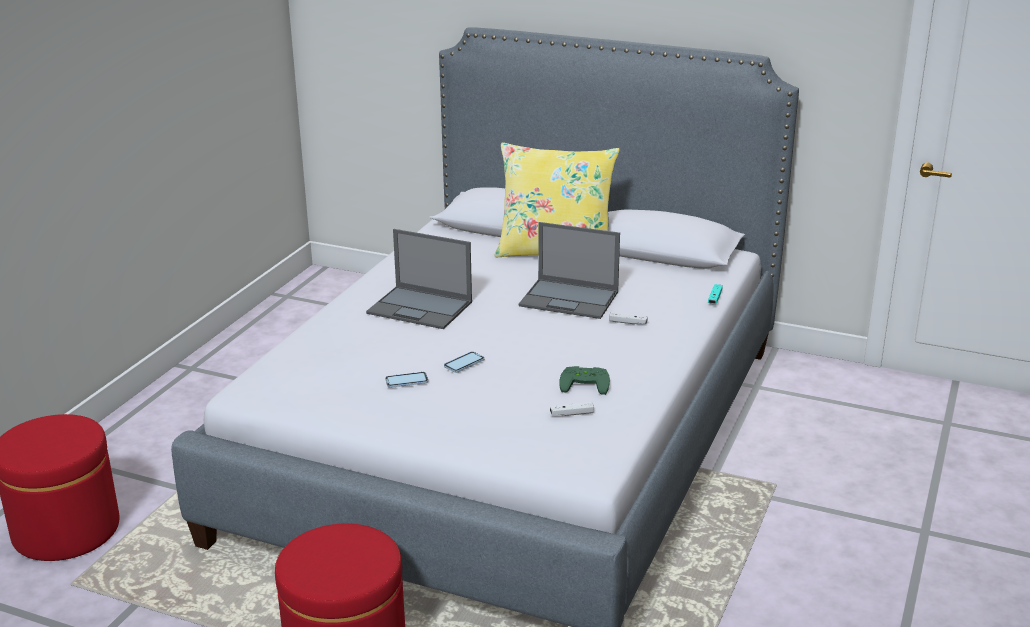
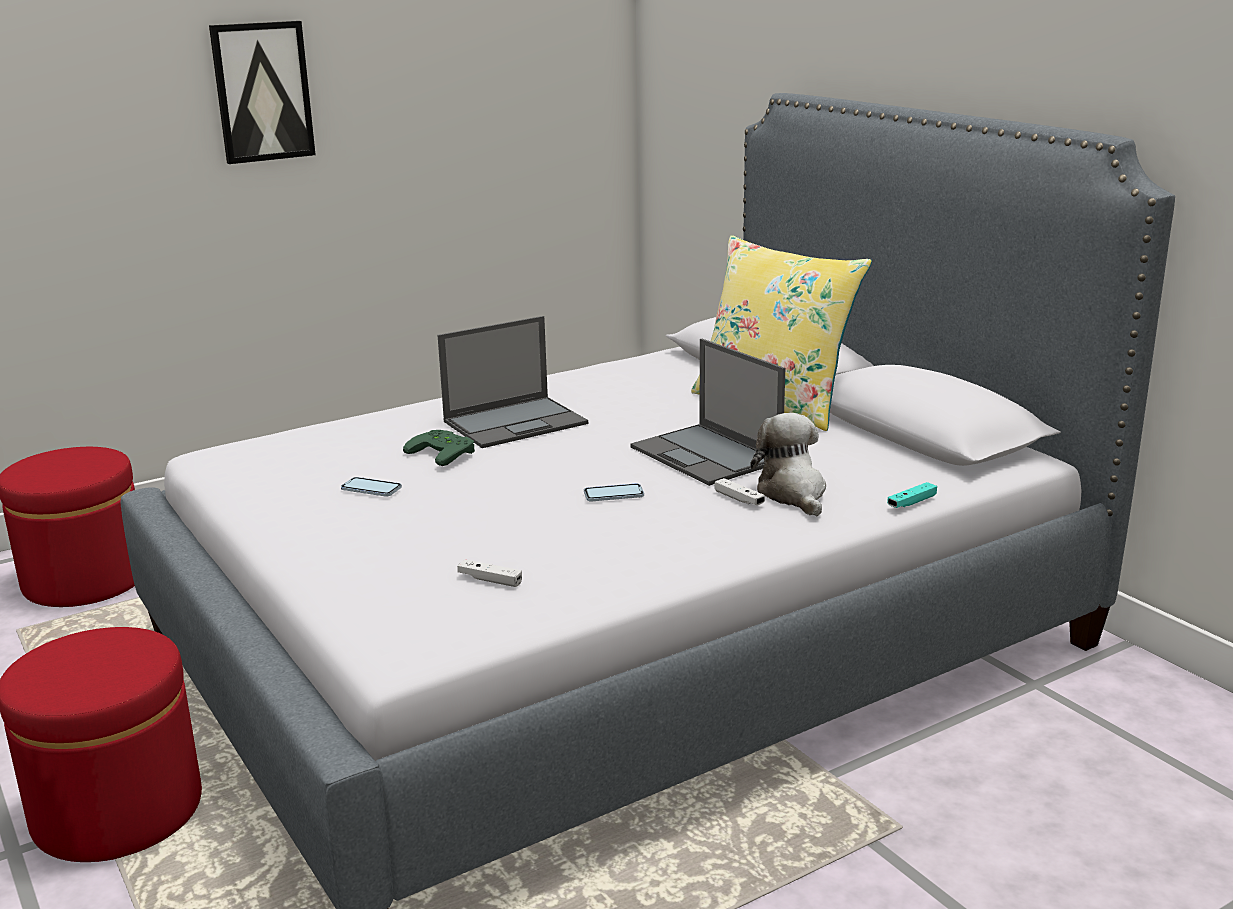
camera: 35 degrees right, 5 degrees down
(80, 80) = (262, 92): none -> picture
(421, 308) = (516, 422): laptop -> laptop turned 90 degrees counterclockwise
(464, 363) = (464, 489): phone -> phone (613, 494)
(585, 383) = (567, 550): green game controller -> green game controller (445, 452)
(650, 311) = (793, 494): none -> plush toy

